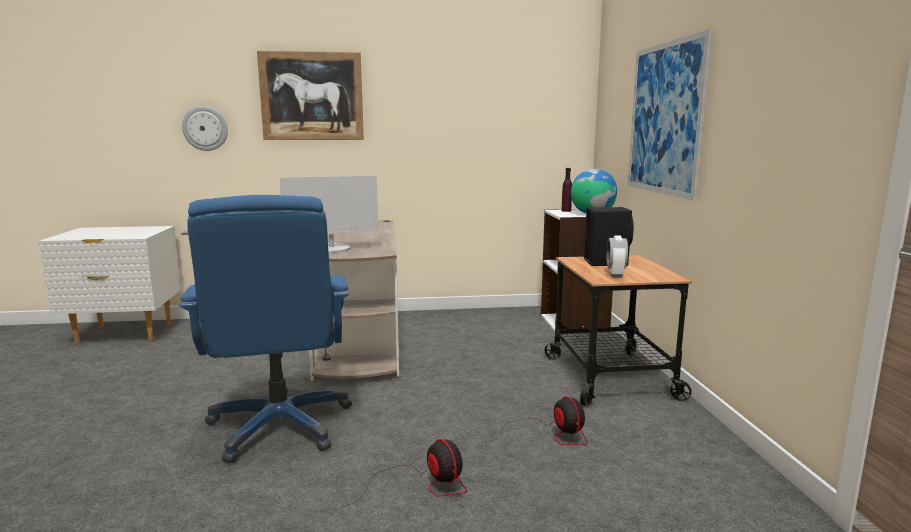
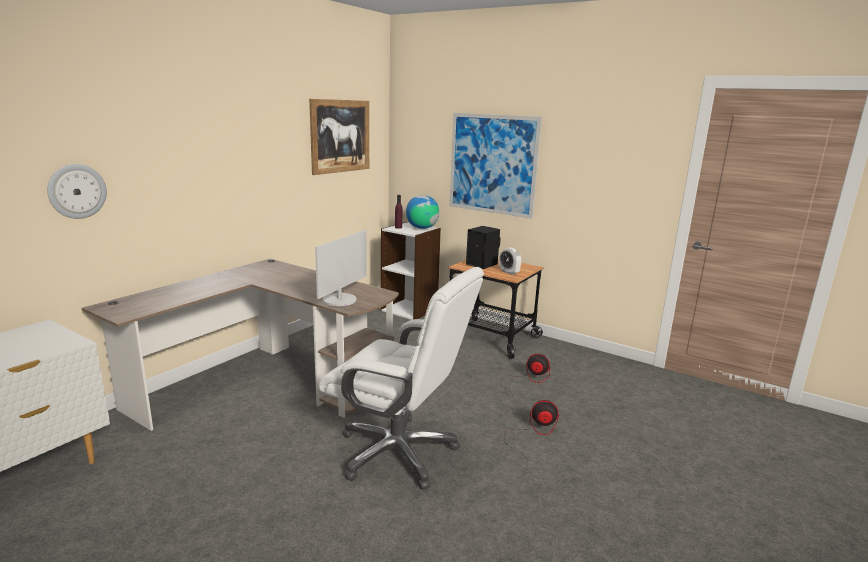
camera: 50 degrees left, 5 degrees up
(280, 425) = (398, 452): blue office chair -> white office chair
(312, 96) = (193, 145): picture -> picture (340, 136)

